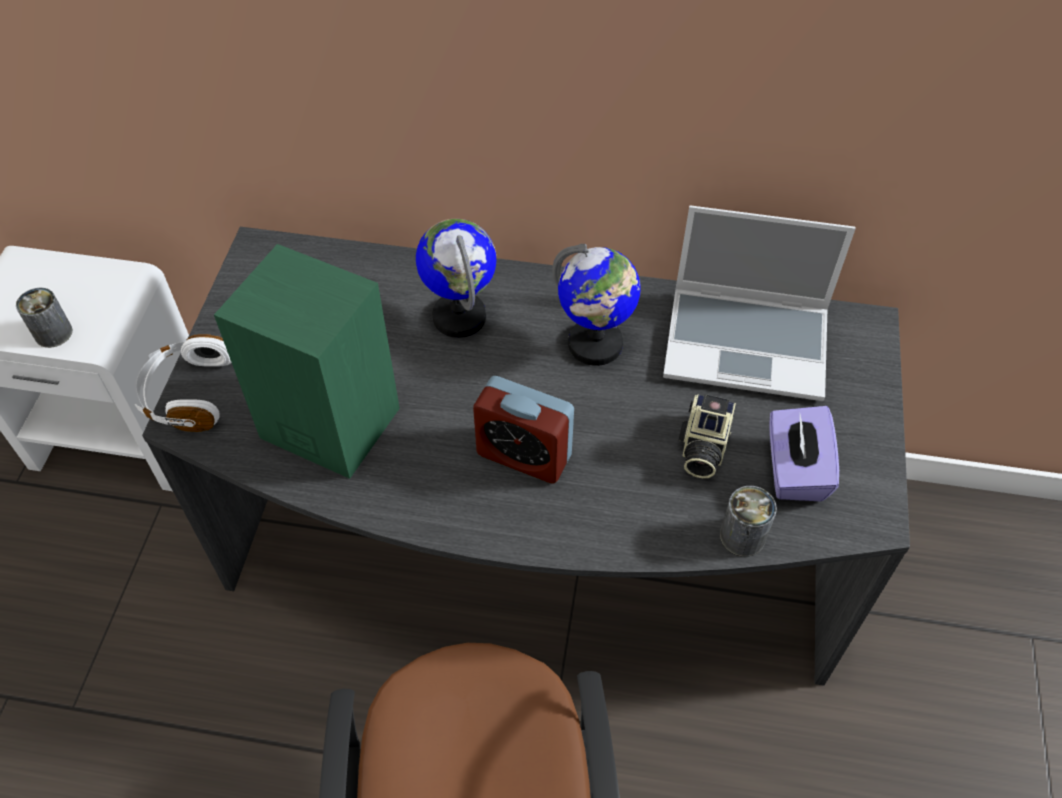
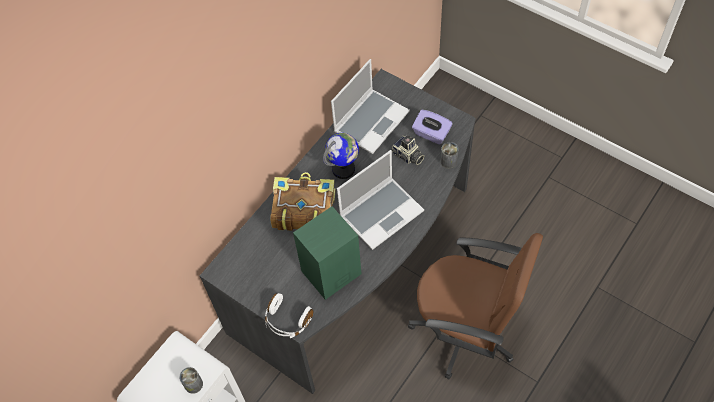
camera: 60 degrees left, 5 degrees up
(460, 316) = (303, 209): globe -> book
(524, 455) = (381, 212): alarm clock -> laptop

